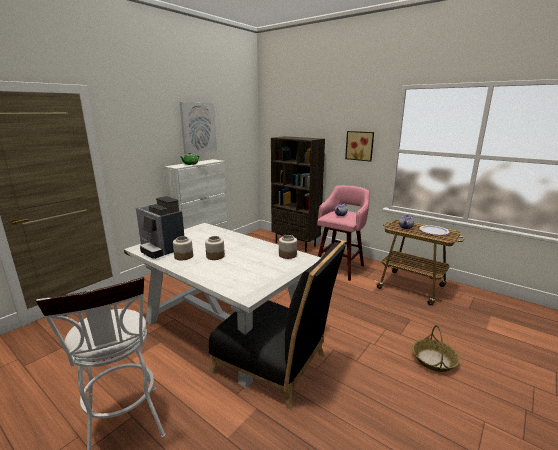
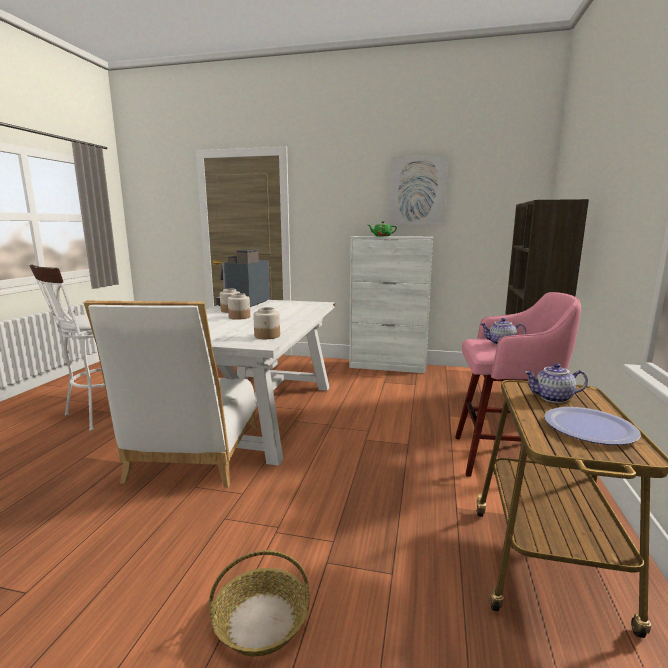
camera: 65 degrees right, 5 degrees down
(275, 366) = (193, 458): black chair -> white chair
(360, 145) = (628, 207): picture -> none

